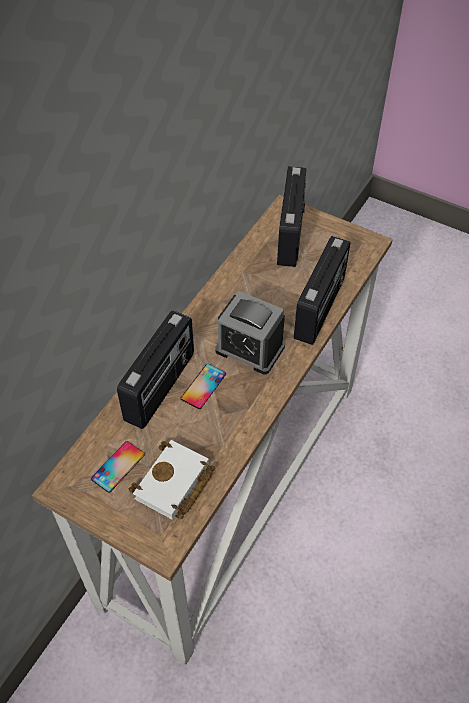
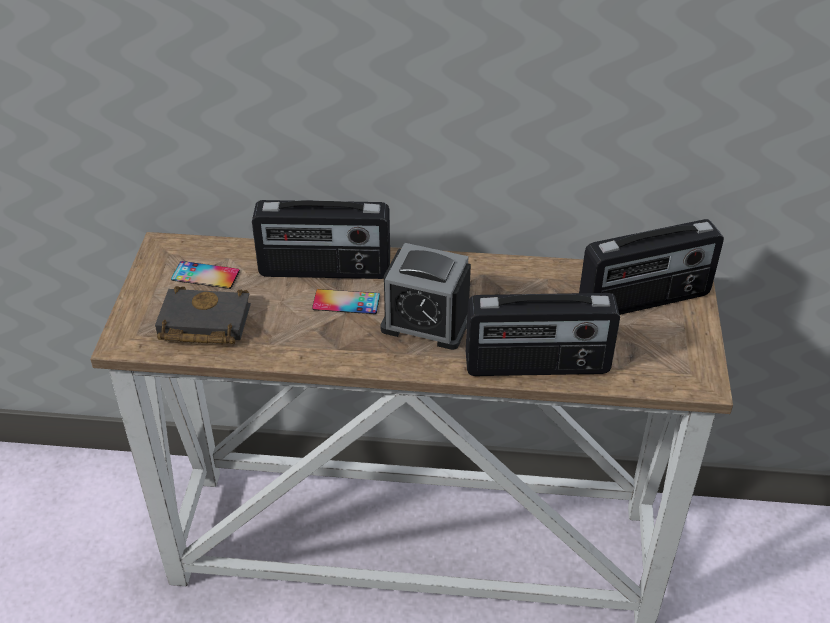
camera: 65 degrees right, 10 degrees down
(174, 485) = (201, 323): white book -> black book
(250, 348) = (426, 322): alarm clock -> alarm clock turned 75 degrees counterclockwise

